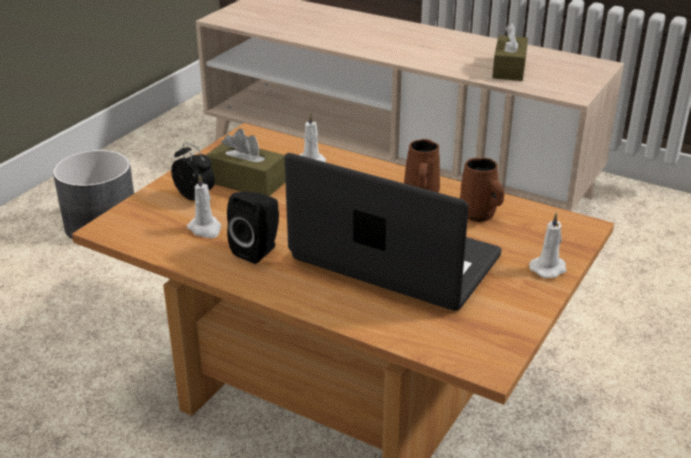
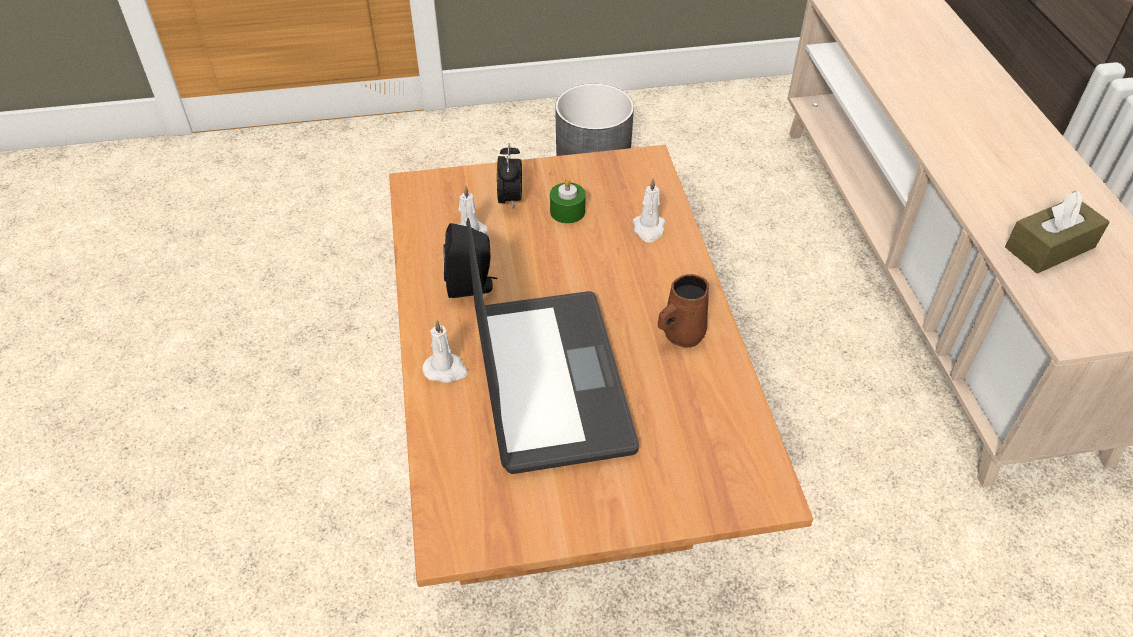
camera: 50 degrees right, 15 degrees up
(246, 182) = (567, 211): brown tissue box -> green candle
(479, 215) = (695, 397): brown mug -> none
(549, 268) = (656, 507): white candle -> white candle (446, 370)

